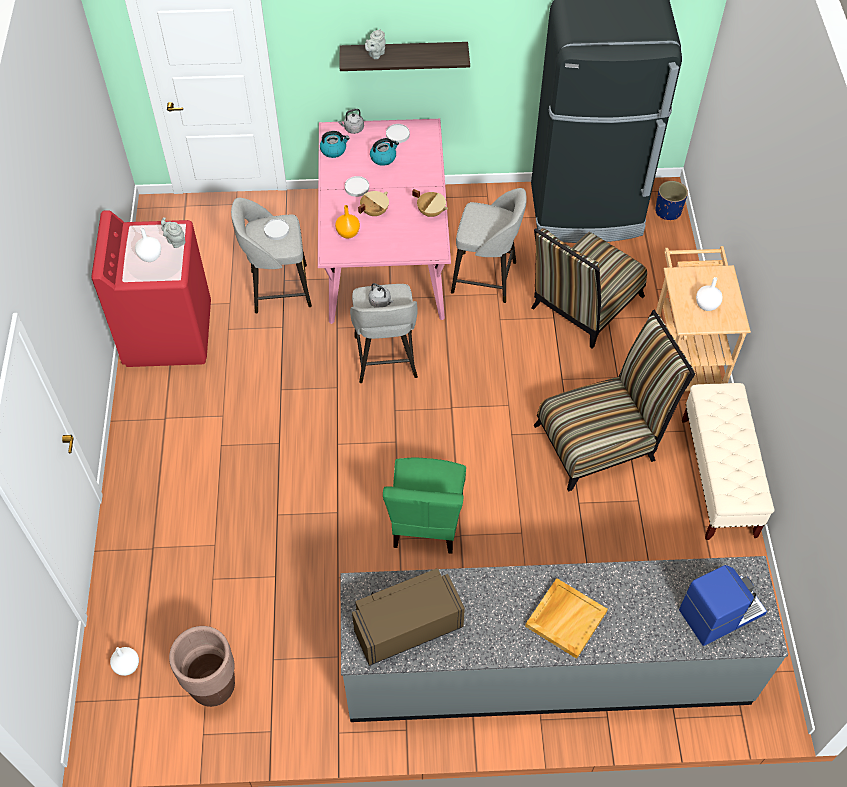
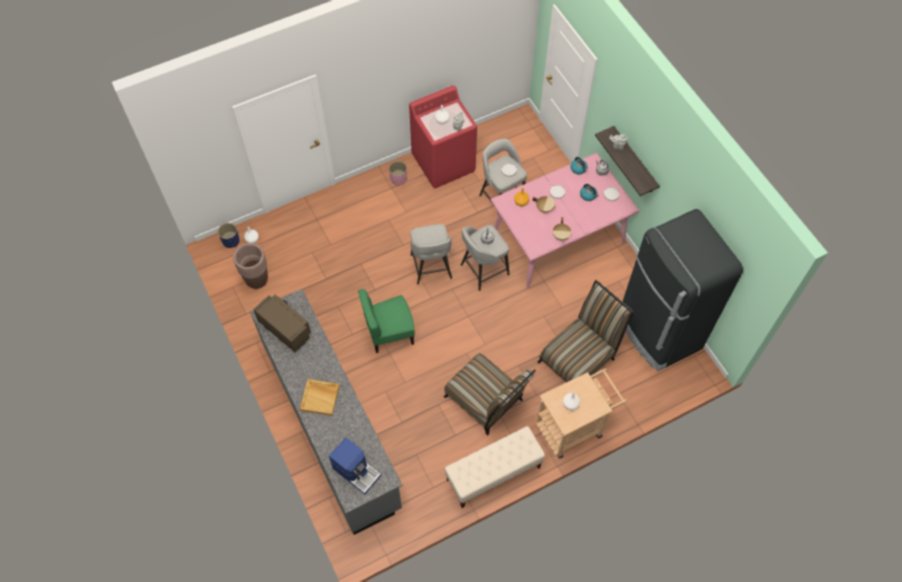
camera: 65 degrees right, 5 degrees up
(155, 402) = (398, 179): none -> pink planter
(486, 278) = (570, 297): grey stool -> grey stool (431, 268)
(583, 306) = (579, 357): chair -> chair turned 120 degrees clockwise
(667, 211) = (688, 379): blue planter -> blue planter (231, 241)

